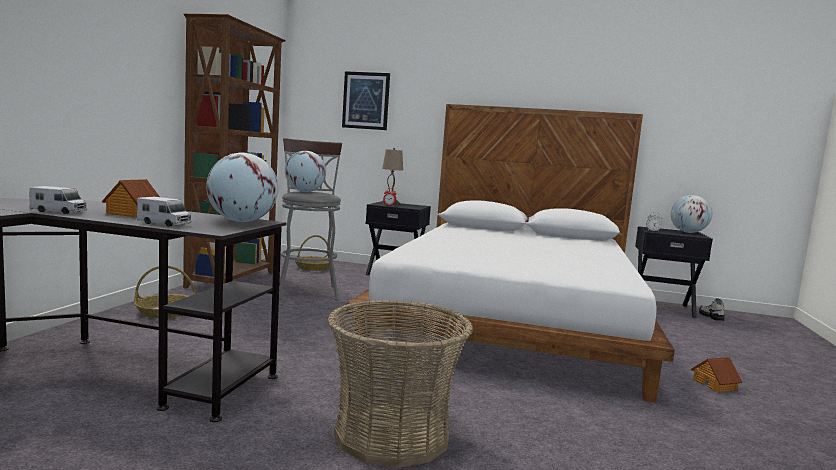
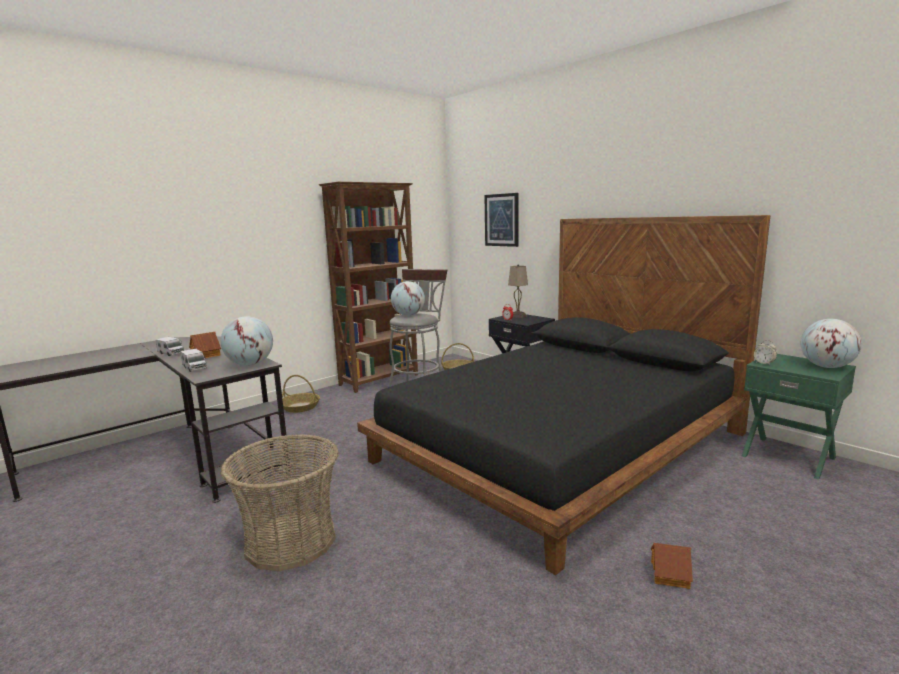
camera: 35 degrees right, 5 degrees up
(513, 318) = (560, 447): white bed -> black bed
(662, 307) = (788, 456): black nightstand -> green nightstand
(711, 316) = (850, 480): shoe -> none

